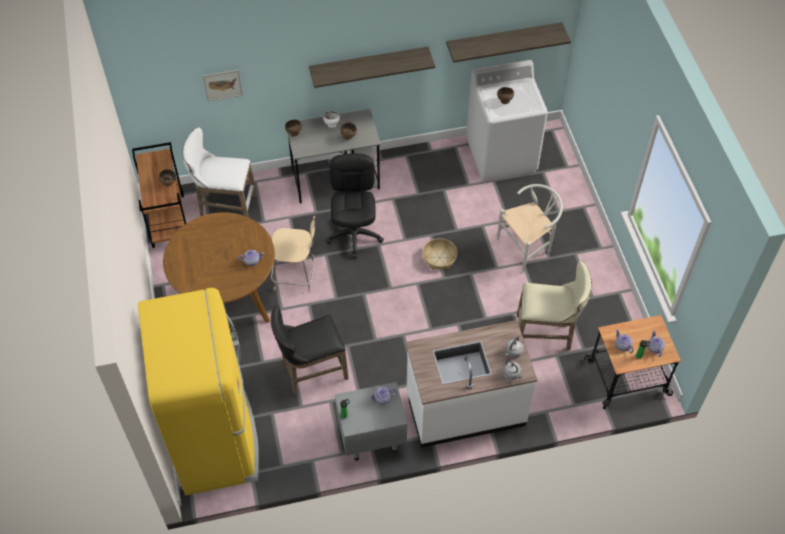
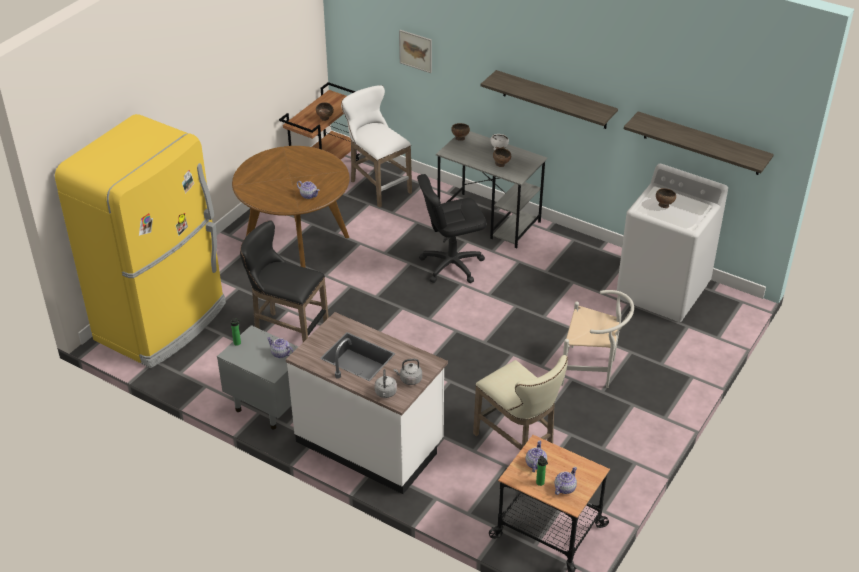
camera: 45 degrees right, 15 degrees down
(296, 276) = (366, 262): beige chair -> none
(354, 234) = (451, 265): black office chair -> black office chair turned 150 degrees counterclockwise
(439, 257) = (500, 326): basket -> none

